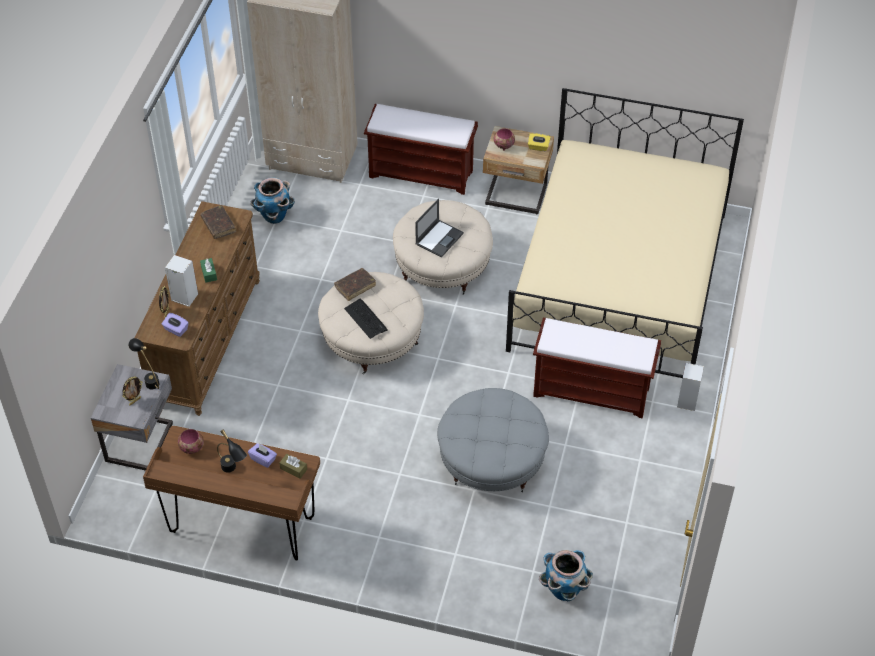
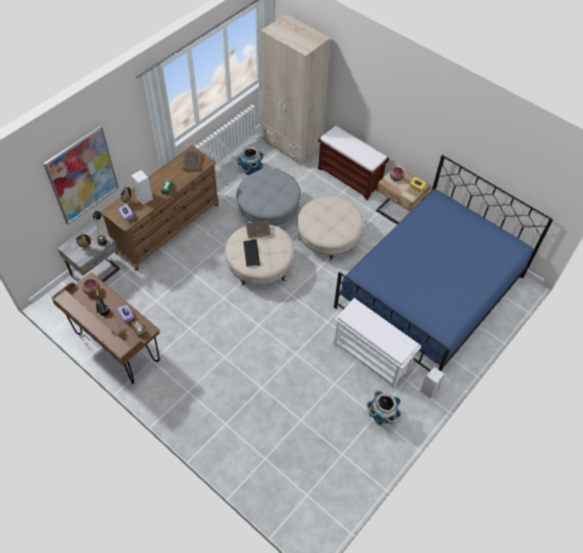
camera: 25 degrees right, 5 degrees up
(103, 291) = (82, 176): none -> picture
(439, 238) = (326, 221): laptop -> none
(492, 460) = (283, 373): grey ottoman -> grey ottoman (268, 210)
(564, 590) = (276, 480): planter -> planter (381, 416)
(592, 391) = (372, 356): brown bench -> white bench
(619, 281) = (430, 292): beige bed -> blue bed

